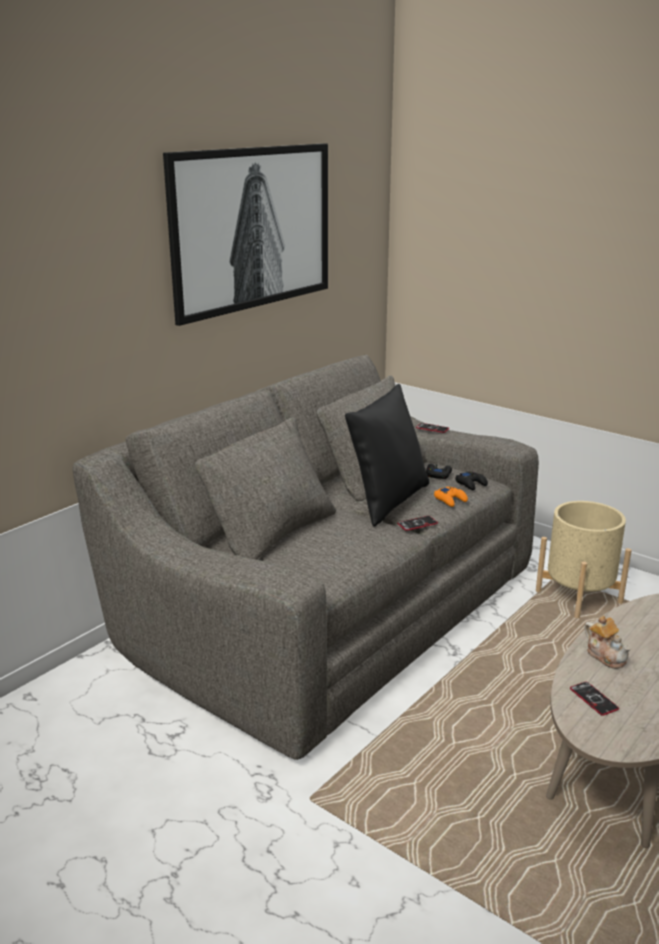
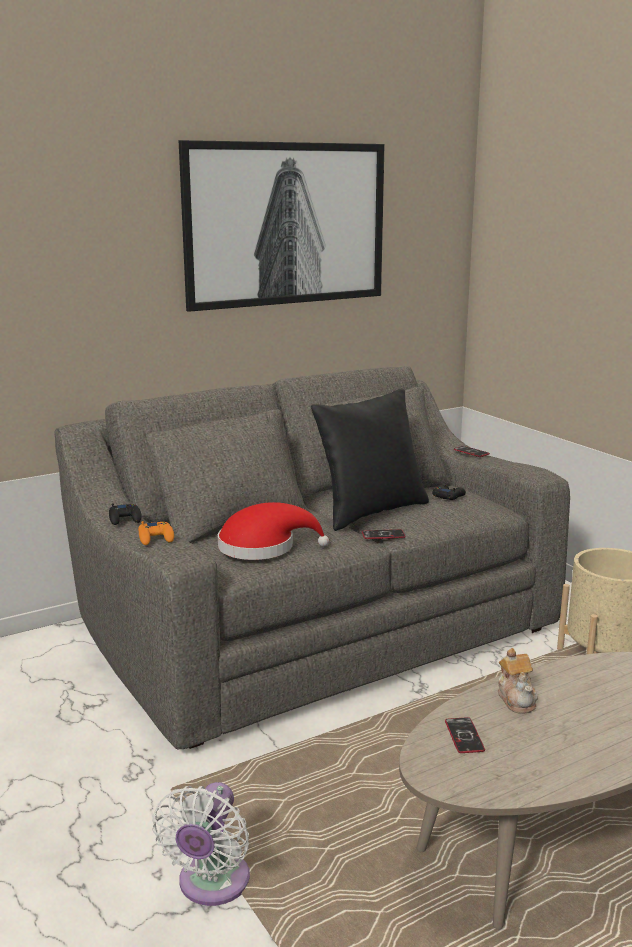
camera: 20 degrees right, 5 degrees down
(330, 555) = (263, 547): none -> red hat
(406, 878) = (211, 885): none -> white fan
(450, 500) = (439, 519): orange game controller -> orange game controller (156, 538)
(471, 484) = (477, 508): black game controller -> black game controller (125, 519)

